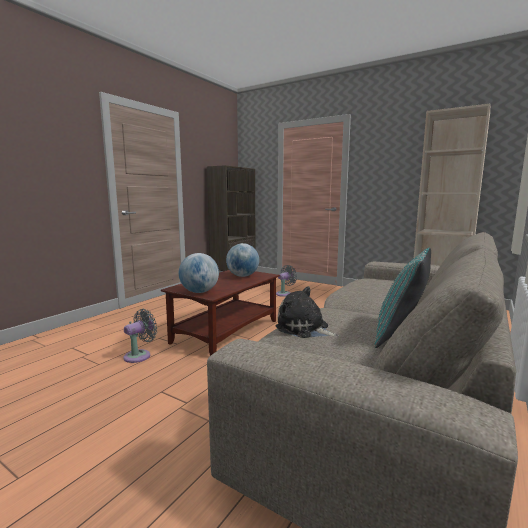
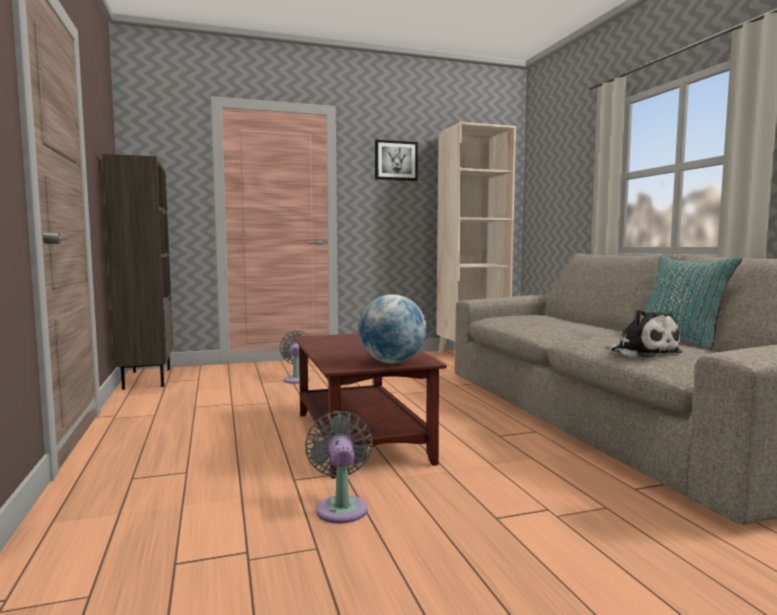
camera: 50 degrees left, 5 degrees down
(242, 276) = (353, 340): globe -> none
(304, 329) = (642, 352): plush toy -> plush toy turned 105 degrees counterclockwise
(394, 147) = (395, 160): none -> picture

